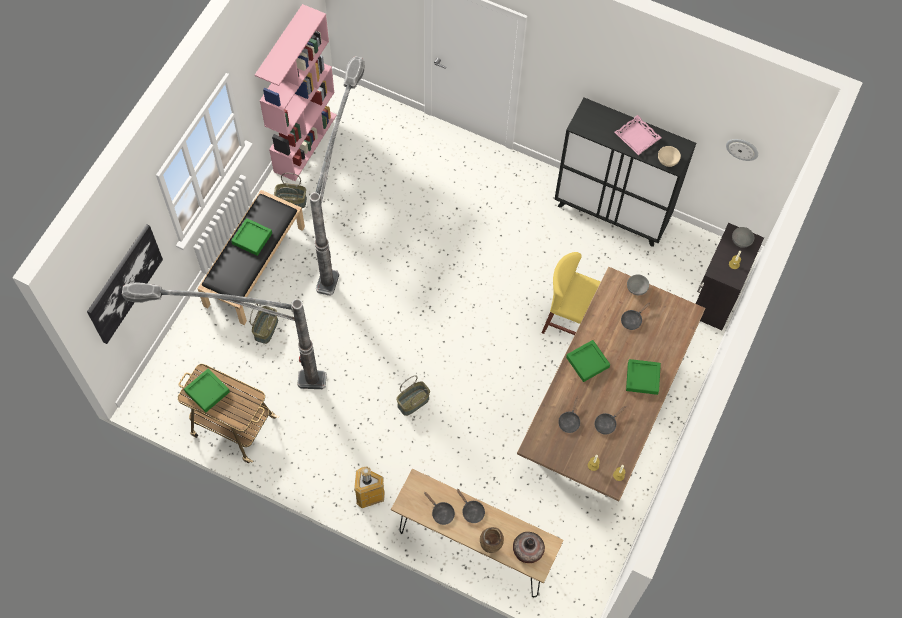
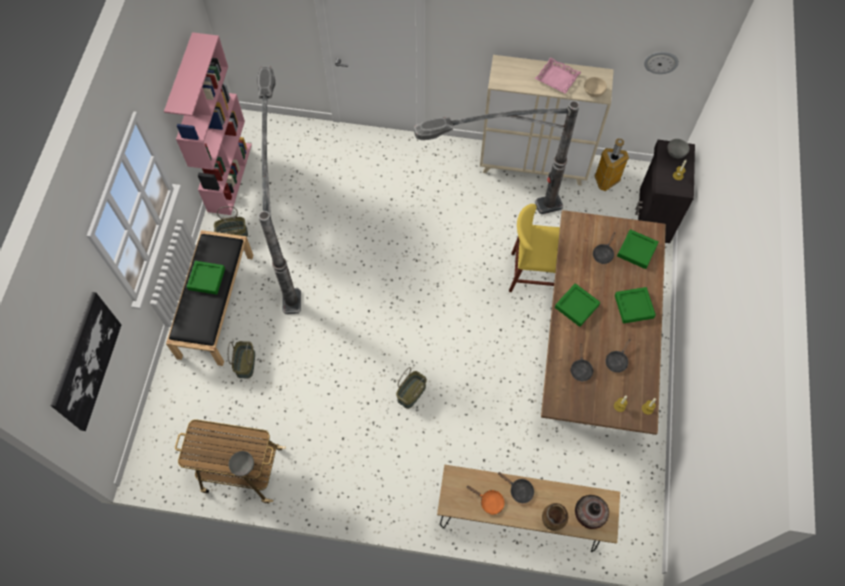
camera: 15 degrees left, 0 degrees up
(207, 391) = (207, 447): green tray -> green tray (636, 250)
(243, 378) = (238, 418): floor lamp -> floor lamp (489, 219)
(370, 496) = (400, 499): trash can -> trash can (606, 181)
(441, 512) = (489, 501): black frying pan -> orange frying pan
(612, 213) = (533, 165): black cabinet -> beige cabinet
(636, 289) = (596, 224): grey bowl -> grey bowl (243, 467)

